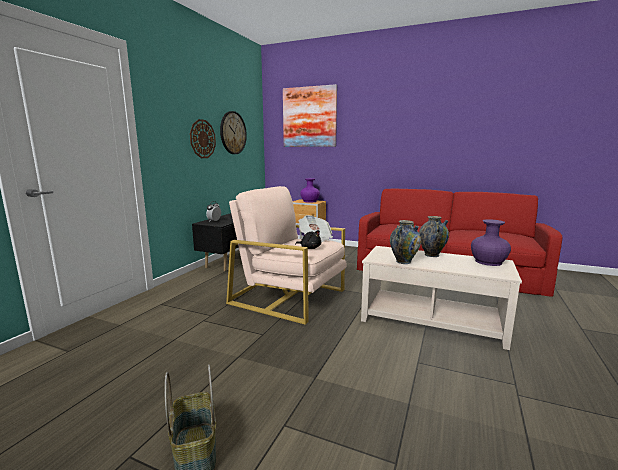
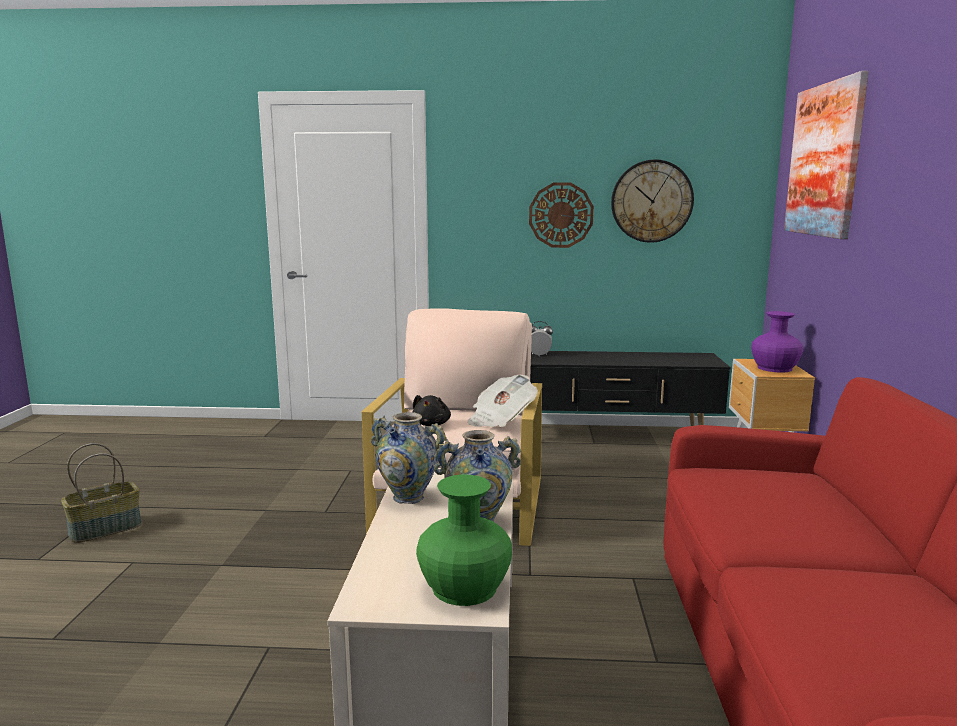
camera: 70 degrees right, 0 degrees up
(488, 262) = (464, 587): purple vase -> green vase

